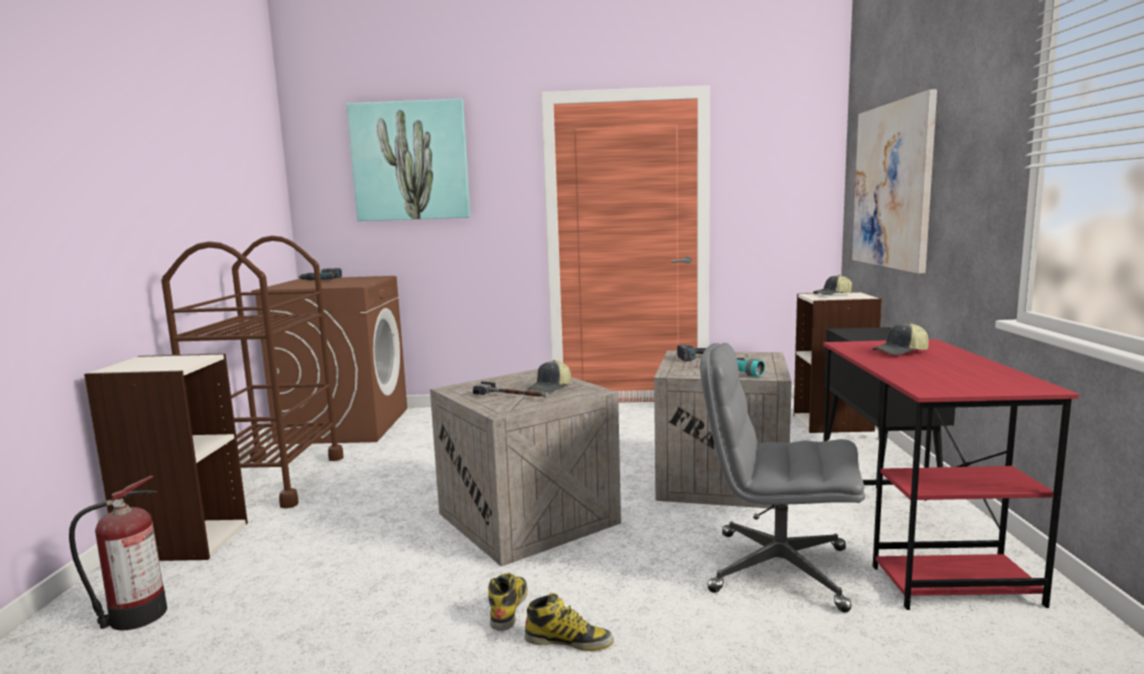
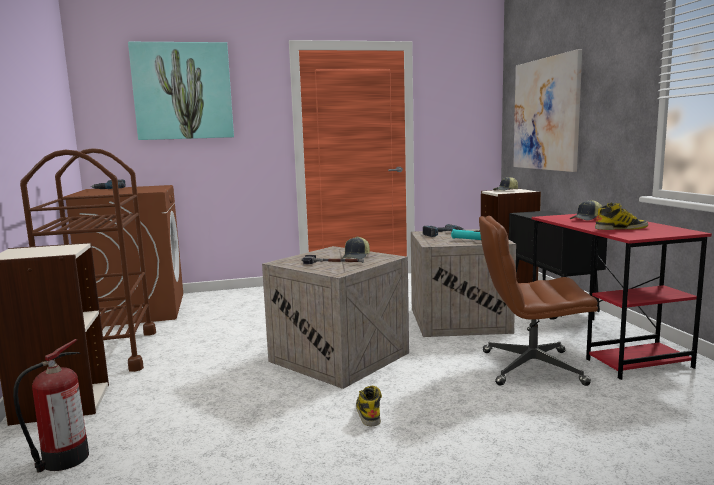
camera: 15 degrees left, 0 degrees up
(569, 640) = (425, 425): boot -> boot (621, 229)
(777, 569) = (530, 368): grey office chair -> brown office chair

